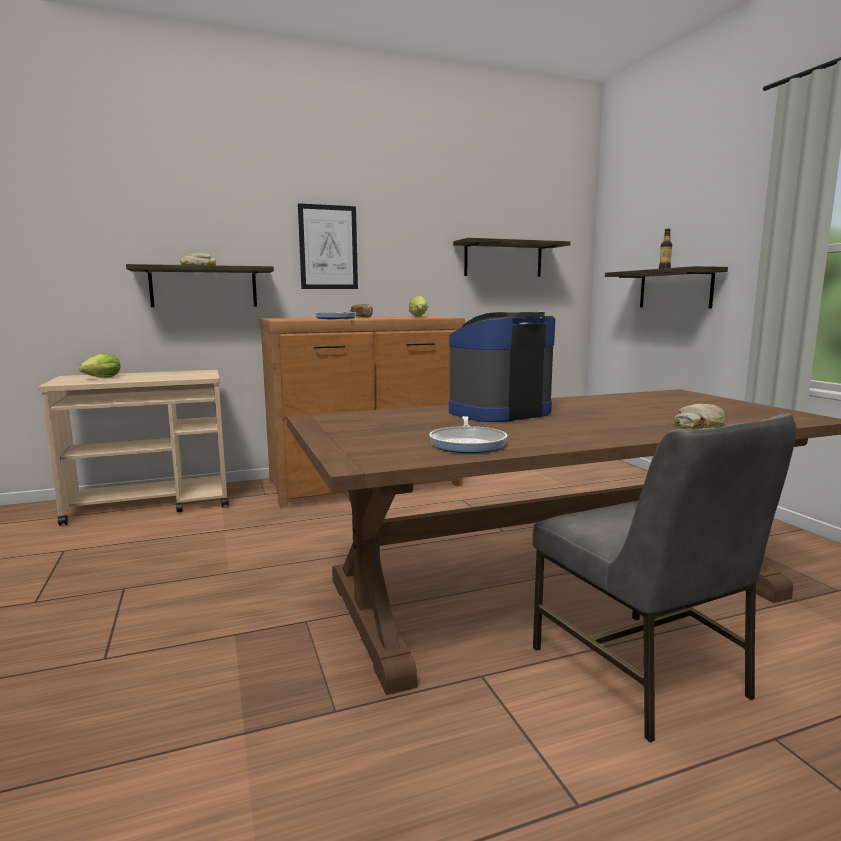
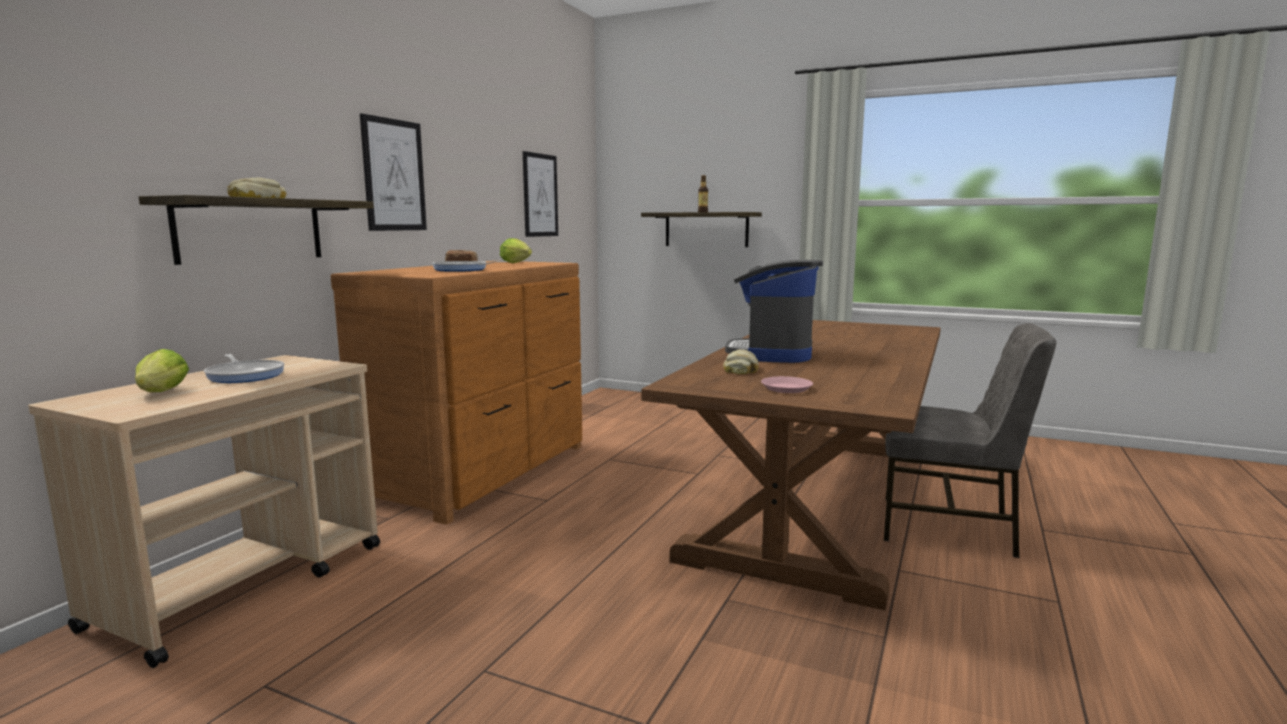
camera: 45 degrees left, 0 degrees up
(365, 435) = (786, 388): none -> pink plate
(468, 443) = (867, 378): frying pan -> frying pan (245, 375)
(503, 259) = (540, 195): shelf -> picture
(701, 424) = (900, 341): bread -> bread (741, 369)

